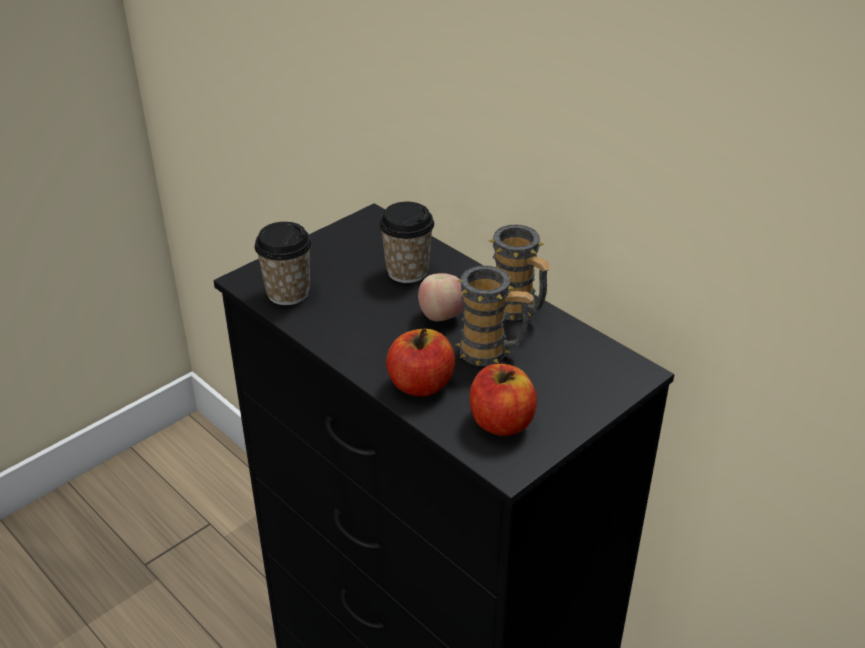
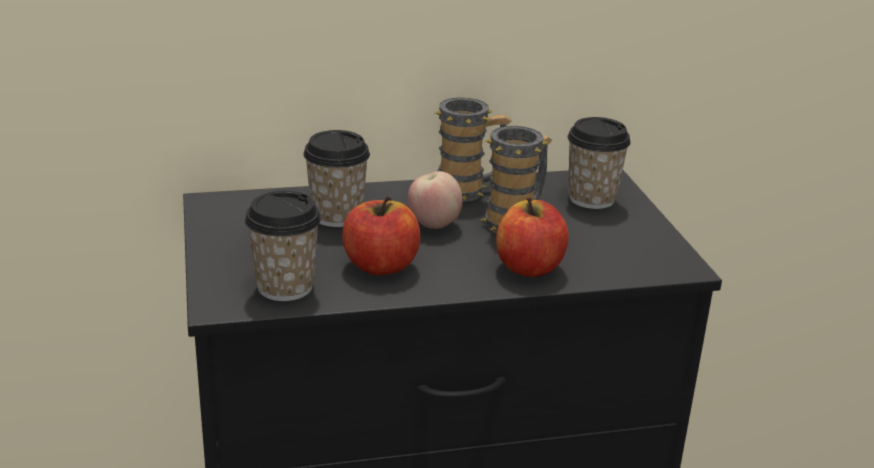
camera: 60 degrees left, 10 degrees down
(501, 422) = (620, 250): apple -> apple (380, 266)
(582, 377) = (591, 198): none -> cup

